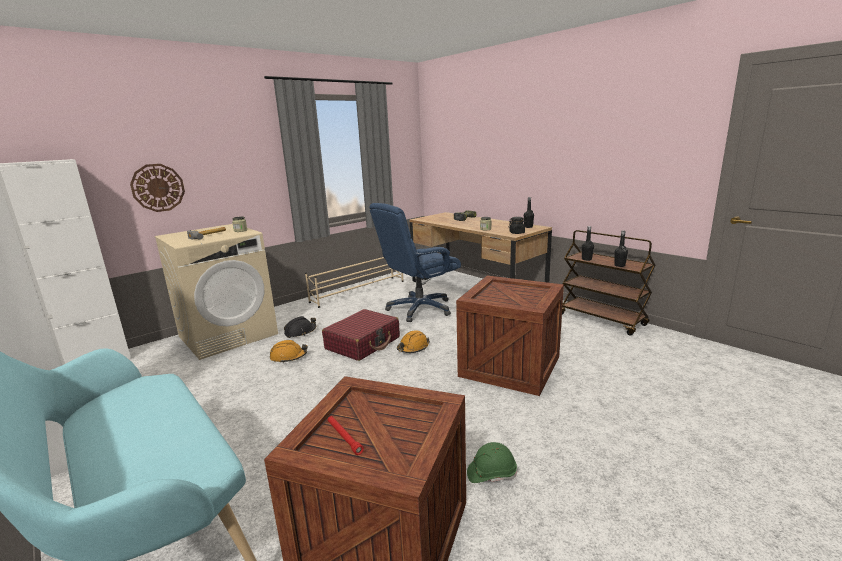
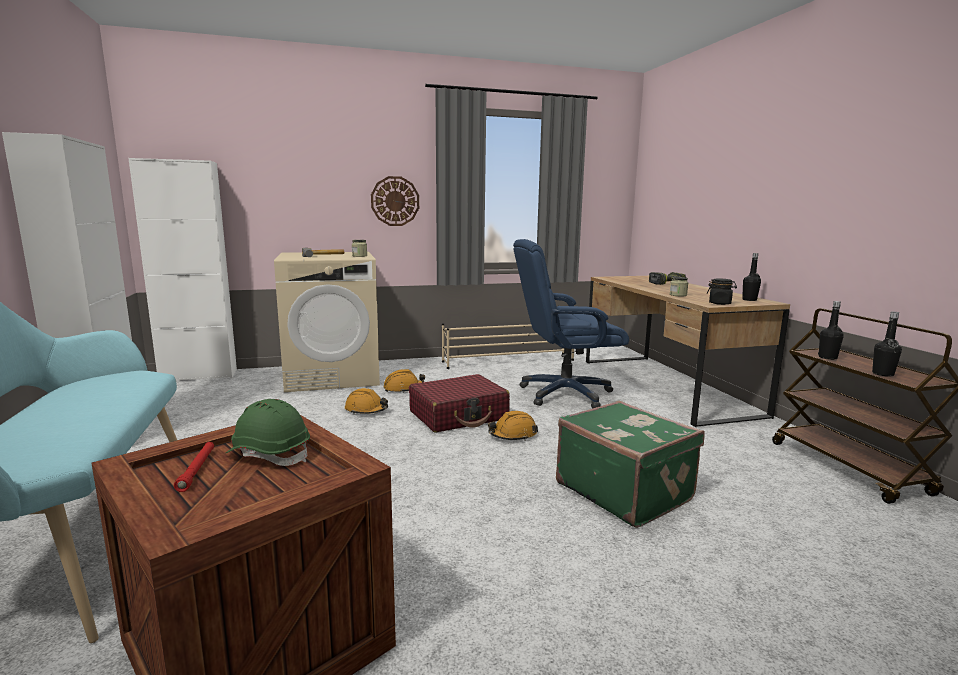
camera: 25 degrees right, 5 degrees down
(158, 187) = (294, 201): wall clock -> wall clock (395, 201)
(300, 332) = (403, 389): black hard hat -> orange hard hat
(491, 474) = (466, 622): green hard hat -> green hard hat (269, 454)
(508, 366) = (624, 491): crate -> green suitcase

